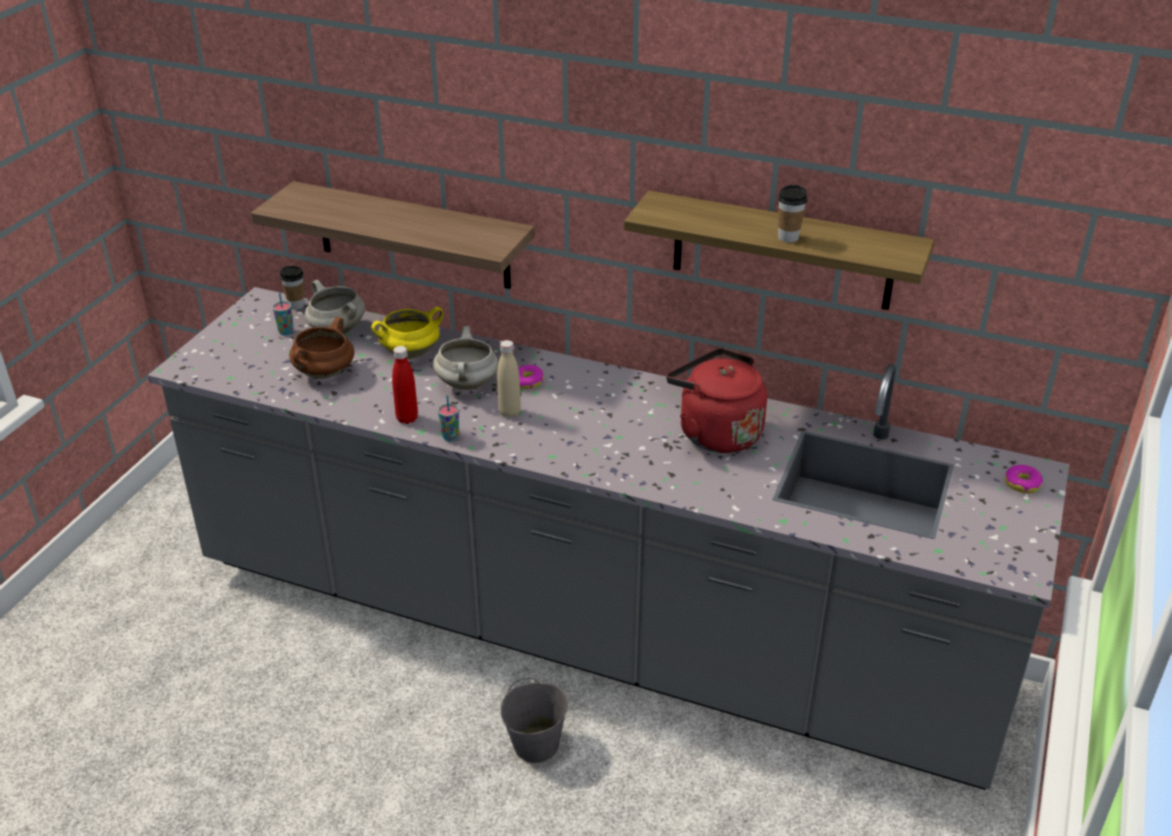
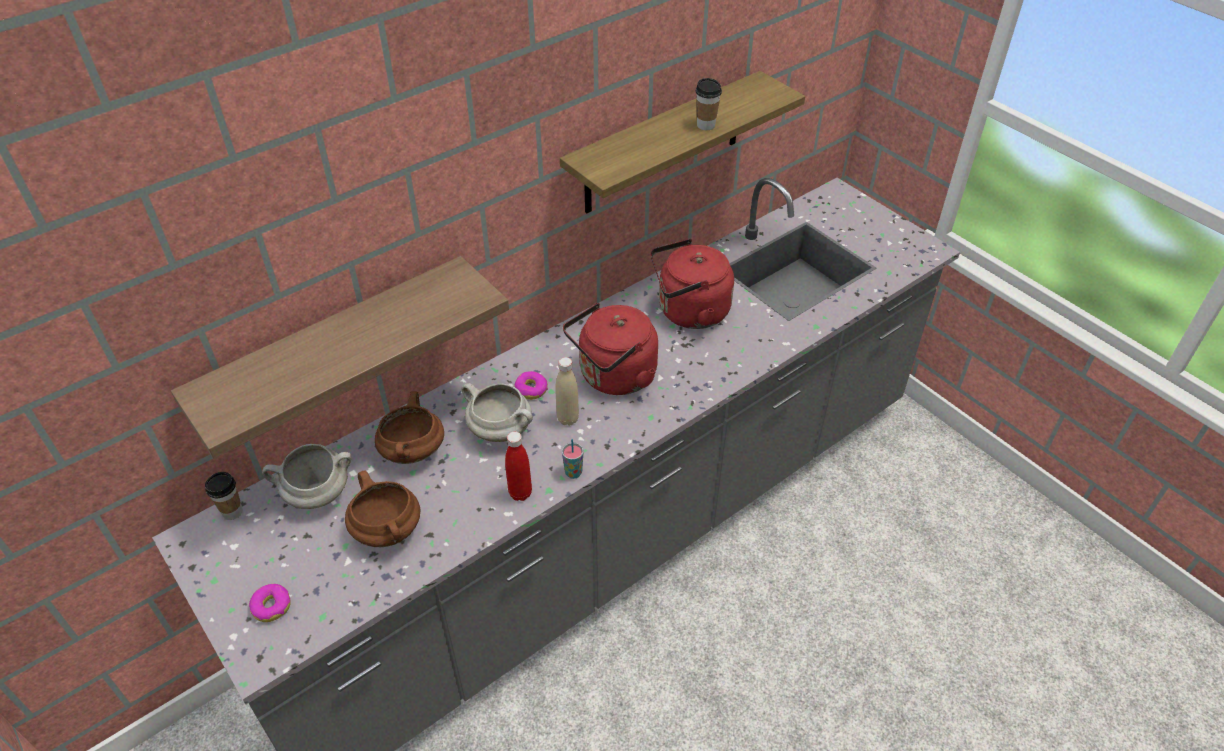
camera: 60 degrees left, 10 degrees up
(286, 332) = (277, 538): cup -> none
(411, 353) = (412, 451): yellow cooking pot -> brown cooking pot
(536, 744) = (707, 627): grey bucket -> none
(583, 419) = (614, 377): none -> red kettle
(1022, 484) = (845, 205): donut -> donut (271, 606)

